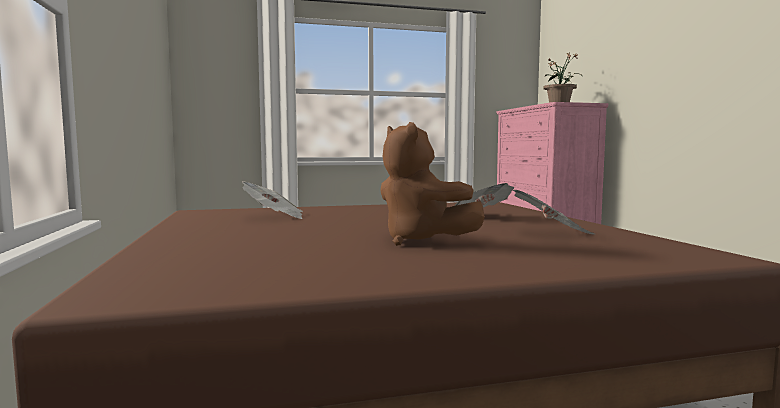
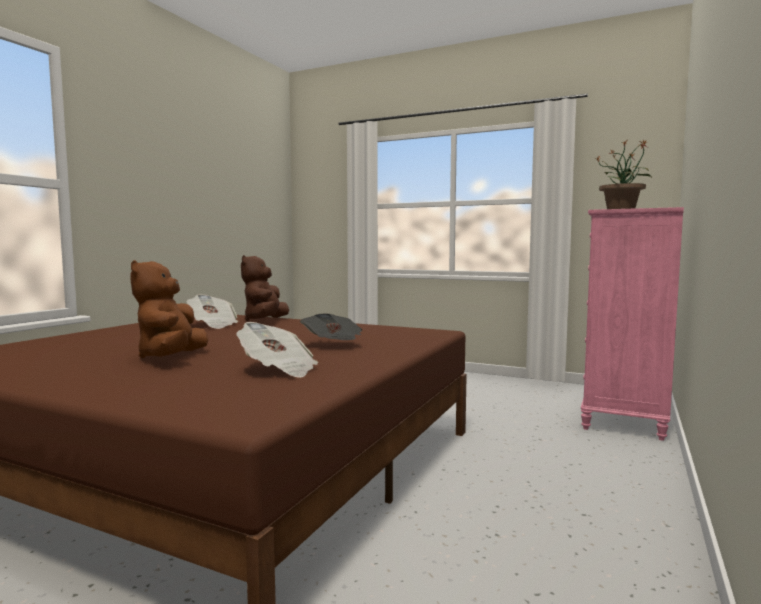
camera: 40 degrees right, 0 degrees up
(306, 209) = (265, 321): none -> brown plush toy

